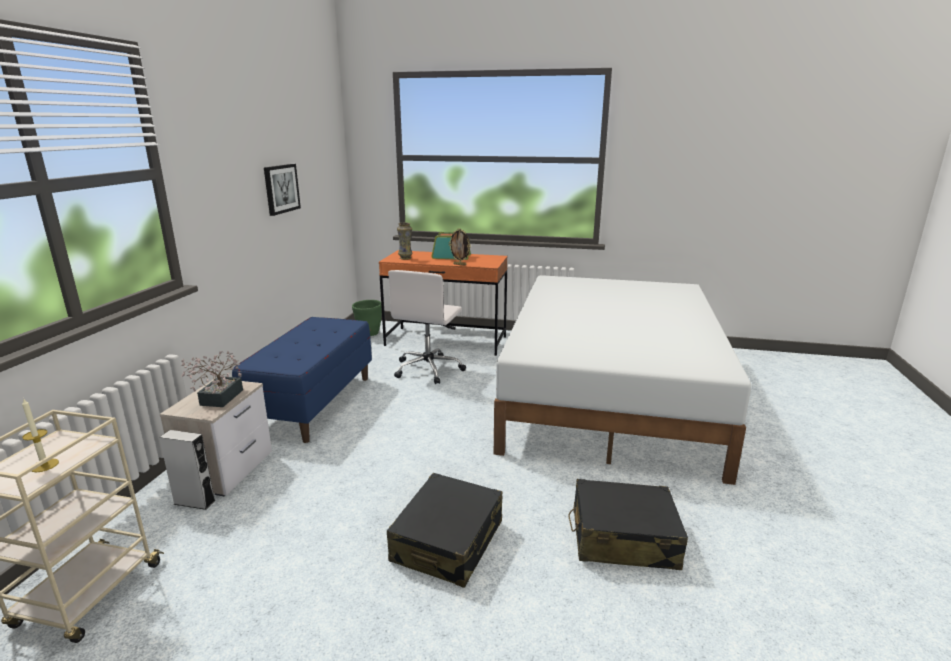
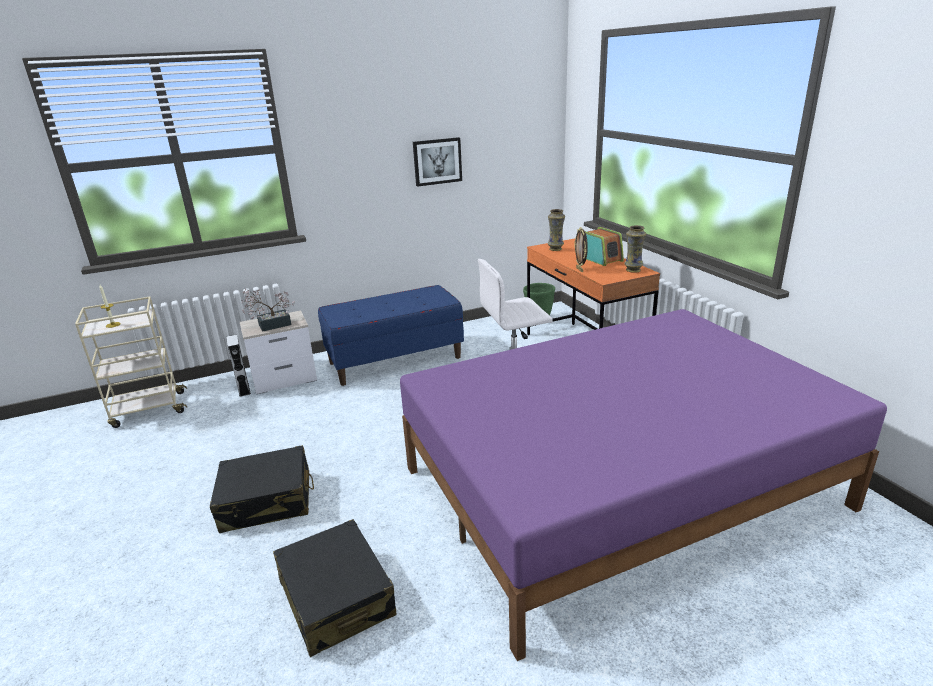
camera: 55 degrees right, 5 degrees up
(490, 257) = (633, 270): none -> vase
(610, 394) = (618, 488): white bed -> purple bed

